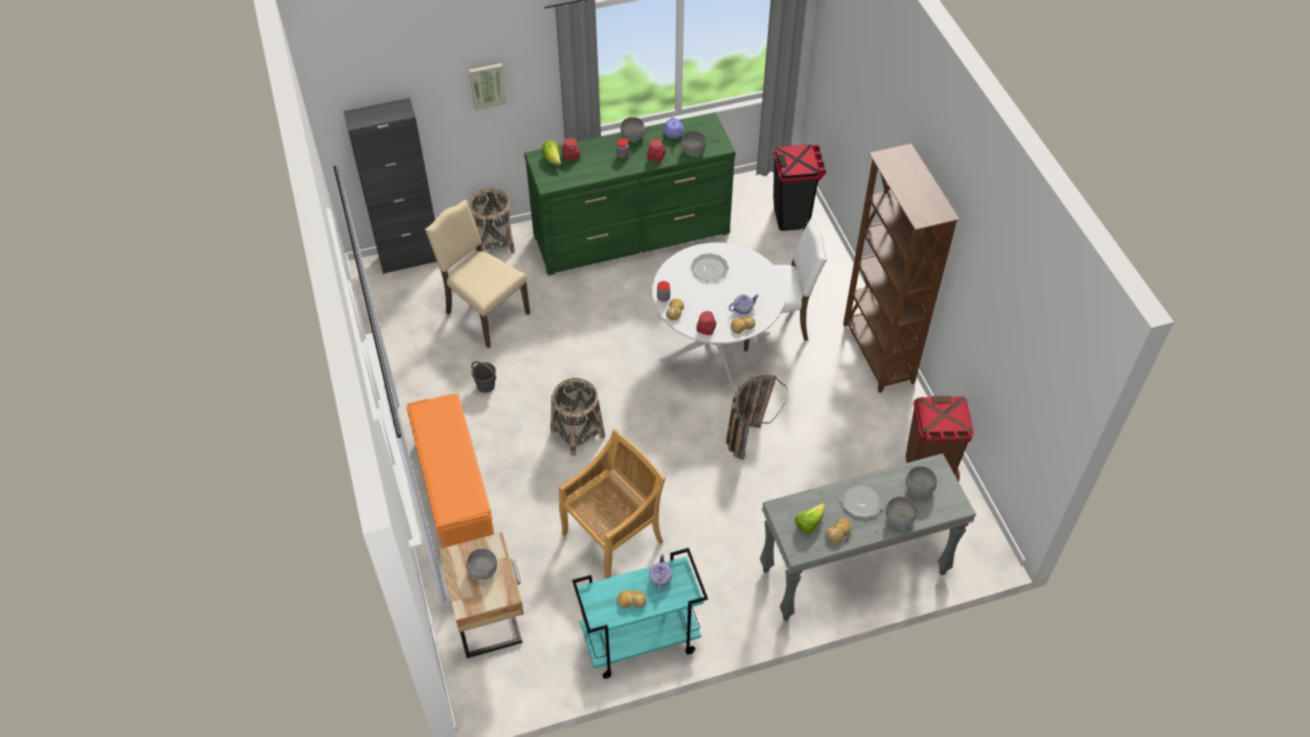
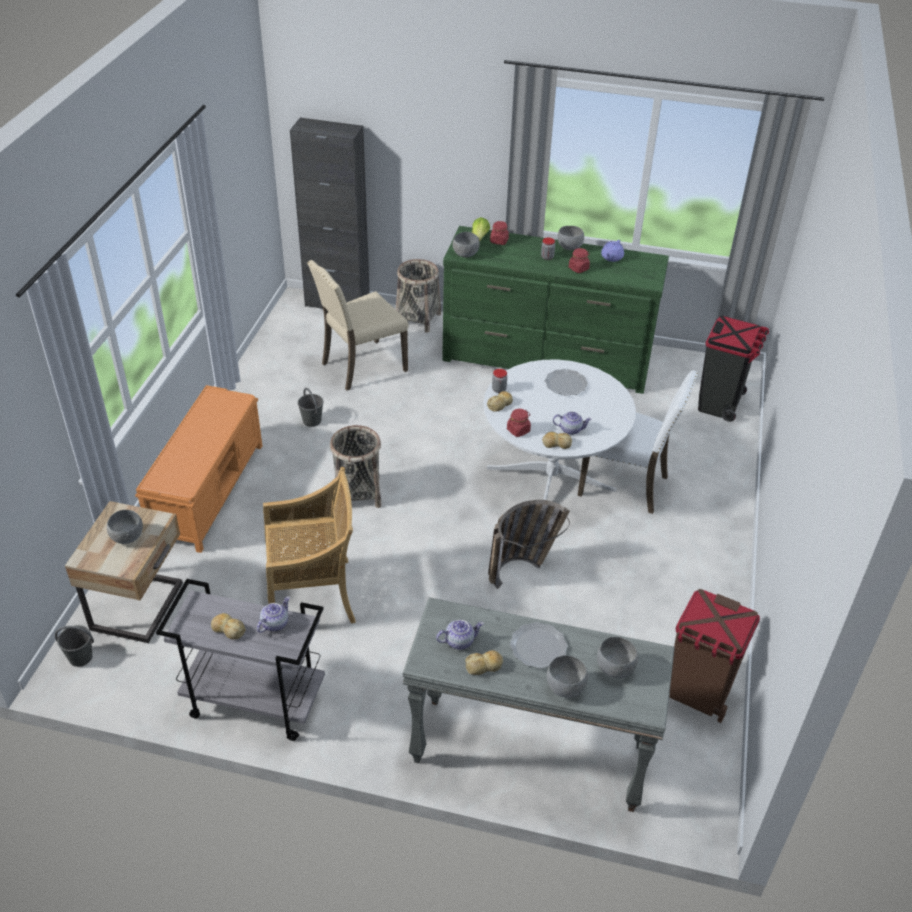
camera: 30 degrees right, 10 degrees down
(479, 682) = (81, 657): none -> grey bucket
(484, 313) = (361, 366): beige chair -> beige chair turned 105 degrees counterclockwise
(487, 85) = (440, 140): picture -> none
(639, 642) = (253, 702): turquoise cart -> grey cart
(693, 151) = (619, 277): grey bowl -> grey bowl (466, 254)
(809, 523) = (459, 641): lettuce -> teapot
(877, 354) = (720, 558): brown bookcase -> none

